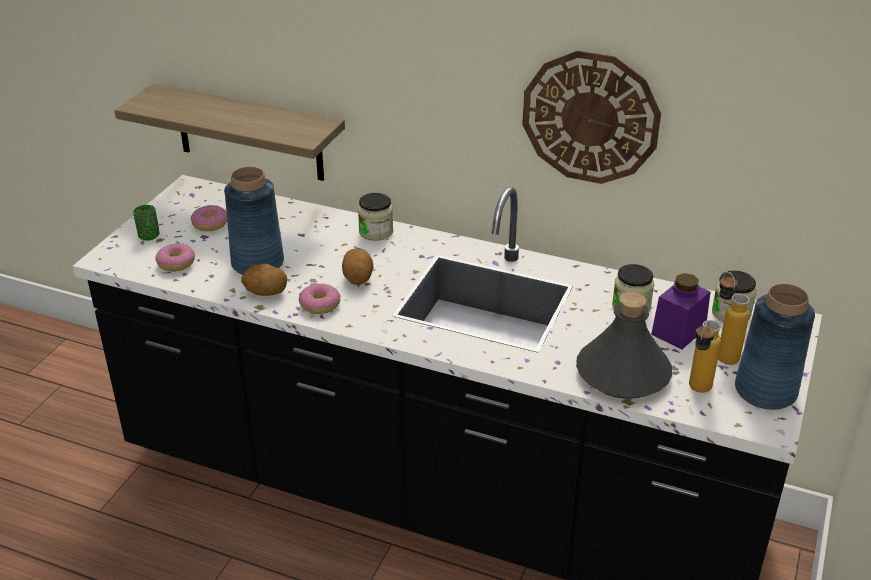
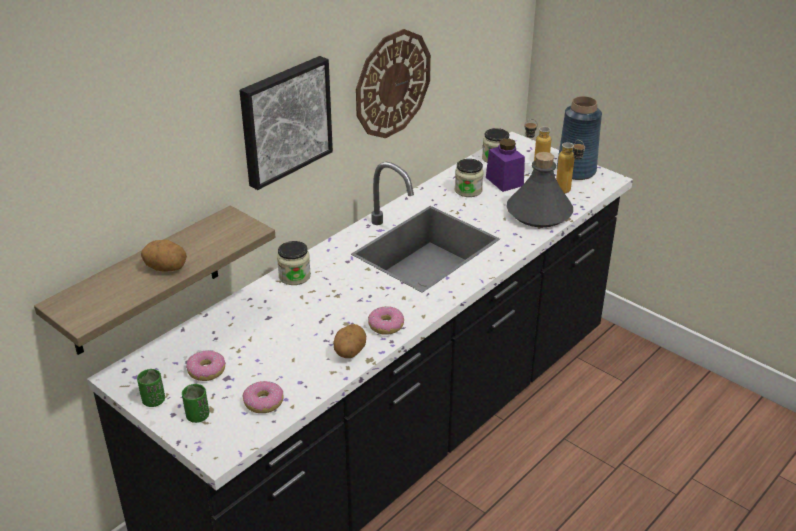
camera: 70 degrees left, 0 degrees up
(163, 211) = (153, 401): none -> green cup
(258, 263) = (299, 350): blue vase -> none
(358, 279) = (360, 299): potato -> potato (166, 268)
(419, 71) = (284, 120): none -> picture

